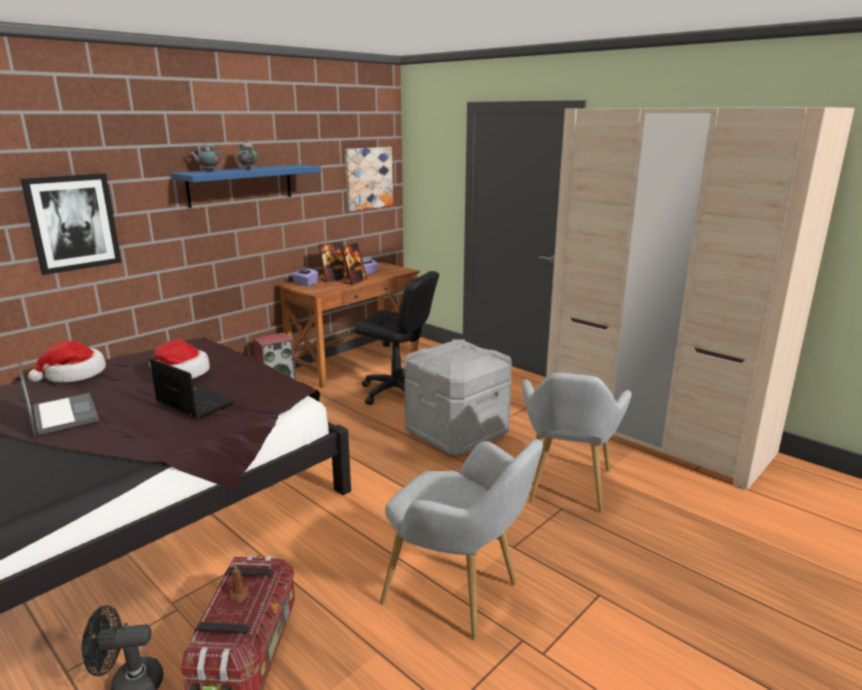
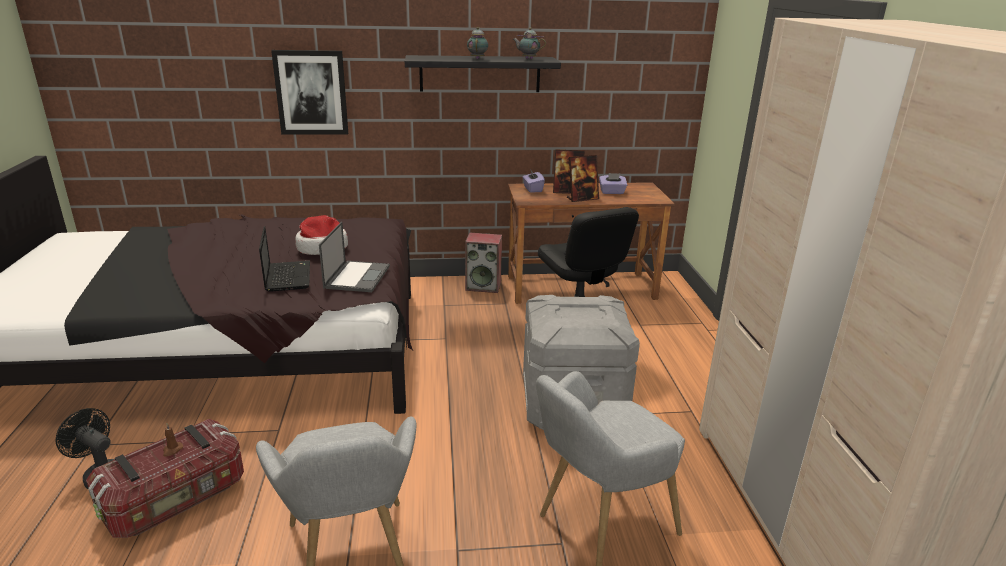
camera: 40 degrees right, 5 degrees up
(63, 414) = (211, 253): laptop -> laptop (357, 276)
(74, 375) = (266, 224): hat -> none
(209, 171) = (438, 57): teapot -> teapot (528, 59)
(240, 185) = (480, 74): blue shelf -> black shelf
(368, 178) = (651, 80): picture -> none

